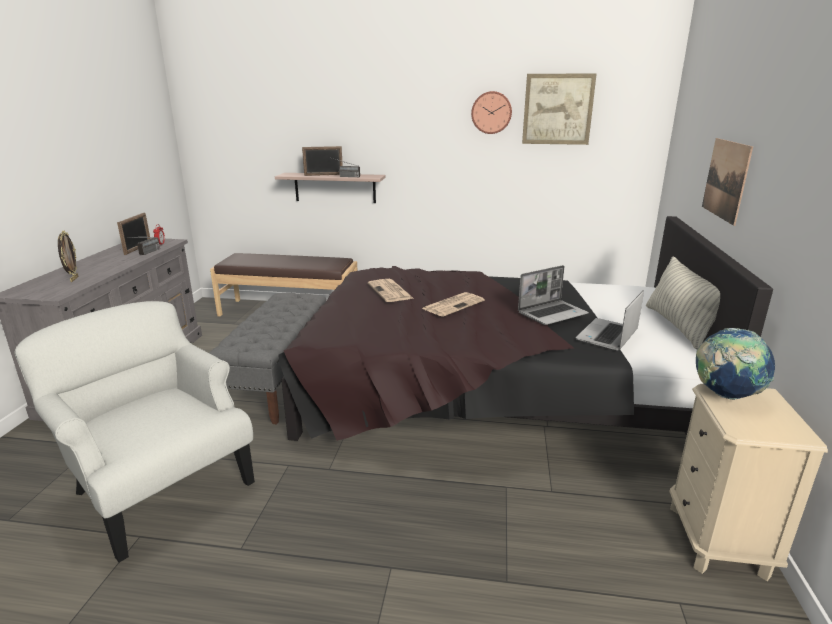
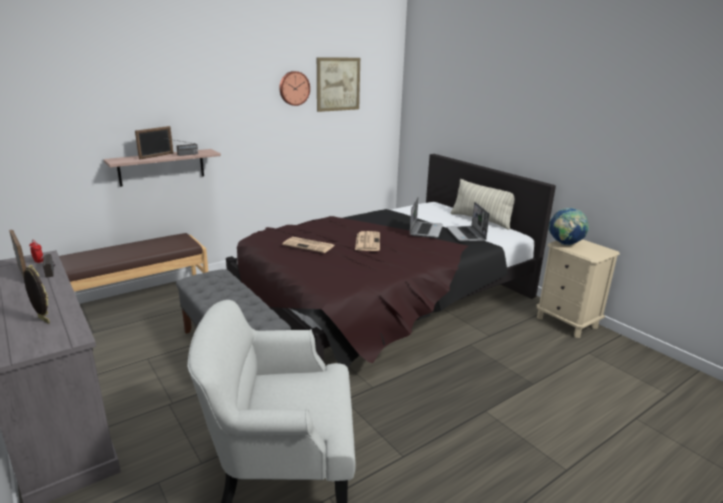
camera: 45 degrees left, 0 degrees up
(725, 179) = (484, 128): picture -> none

